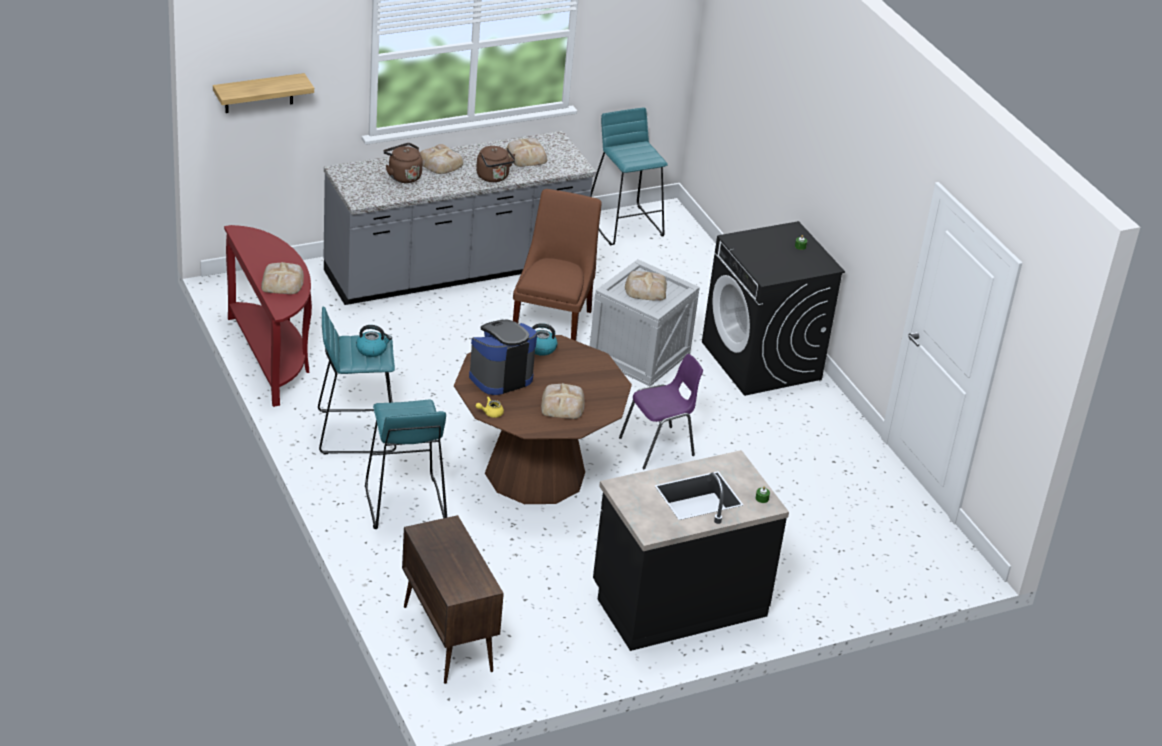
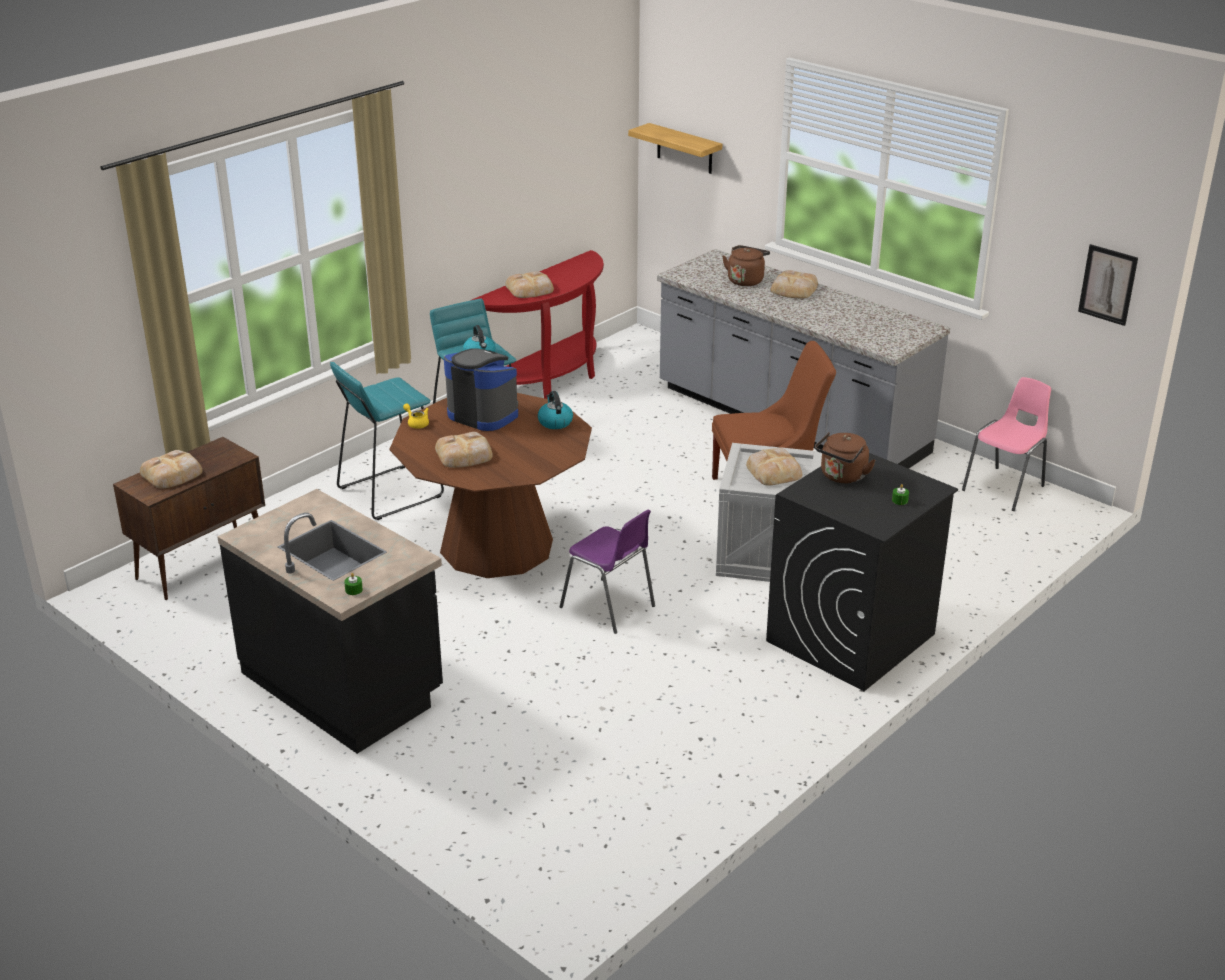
camera: 70 degrees right, 5 degrees down
(494, 177) = (804, 316): brown kettle -> brown kettle (842, 477)
(526, 156) = (869, 322): bread -> bread (173, 474)
(625, 225) = (1005, 488): turquoise stool -> pink chair
(666, 47) = (1108, 284): none -> picture

